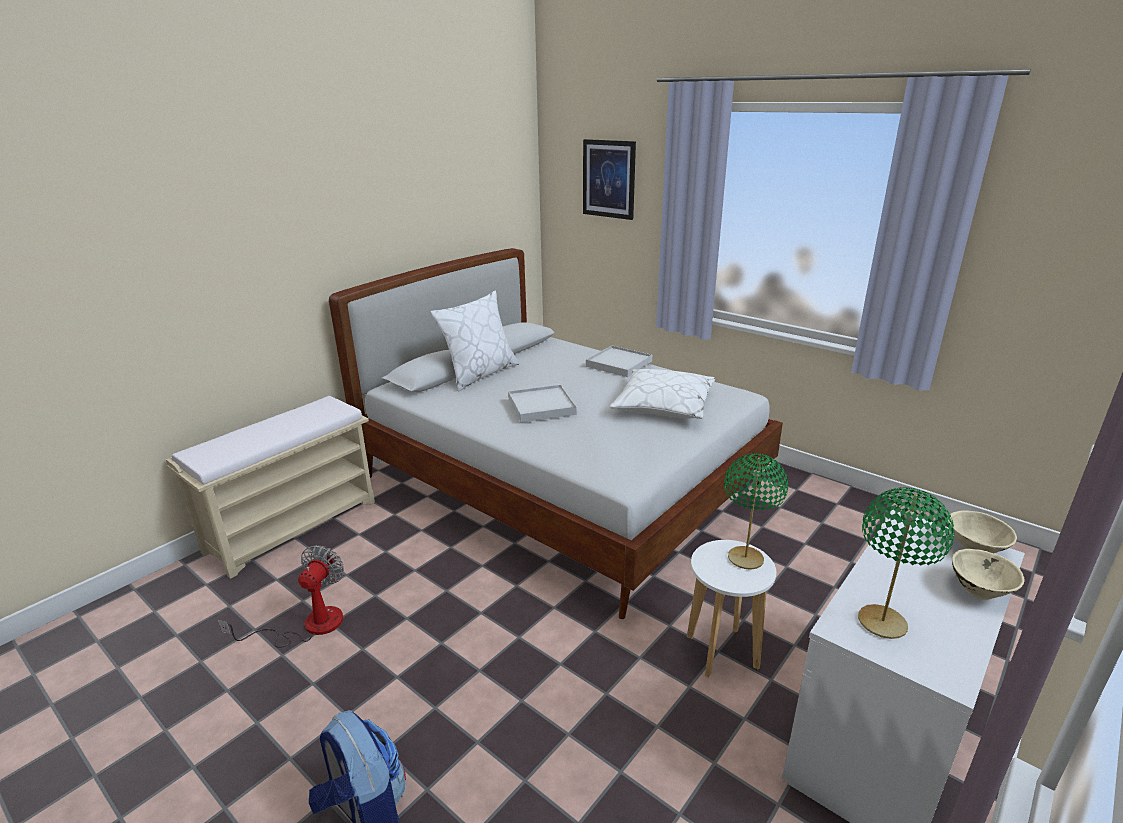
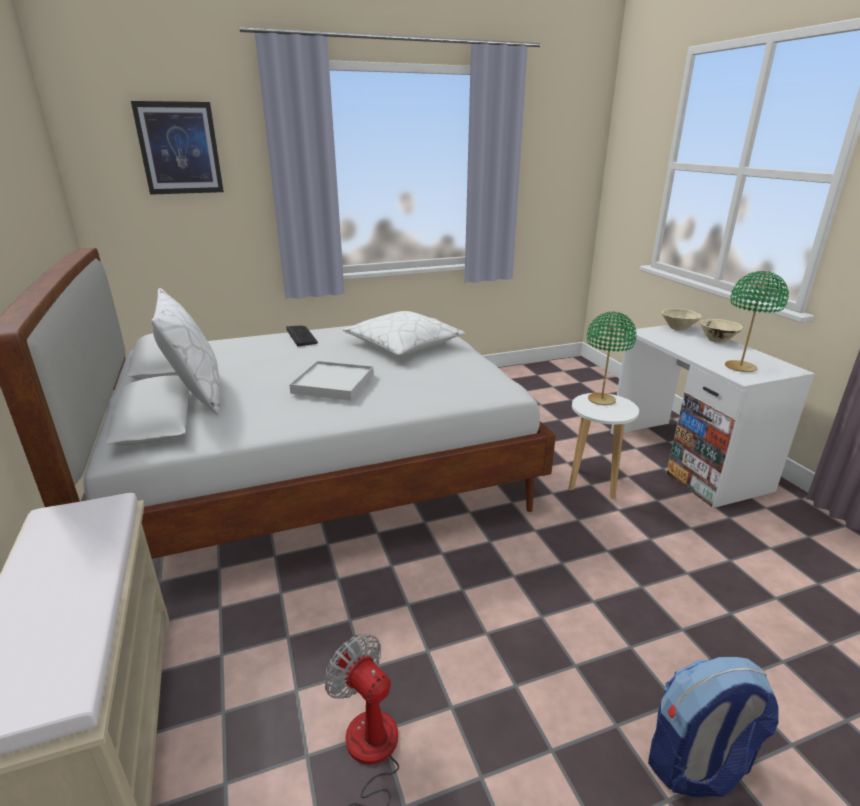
camera: 60 degrees left, 0 degrees up
(619, 364) = (301, 336): white tray -> keyboard

